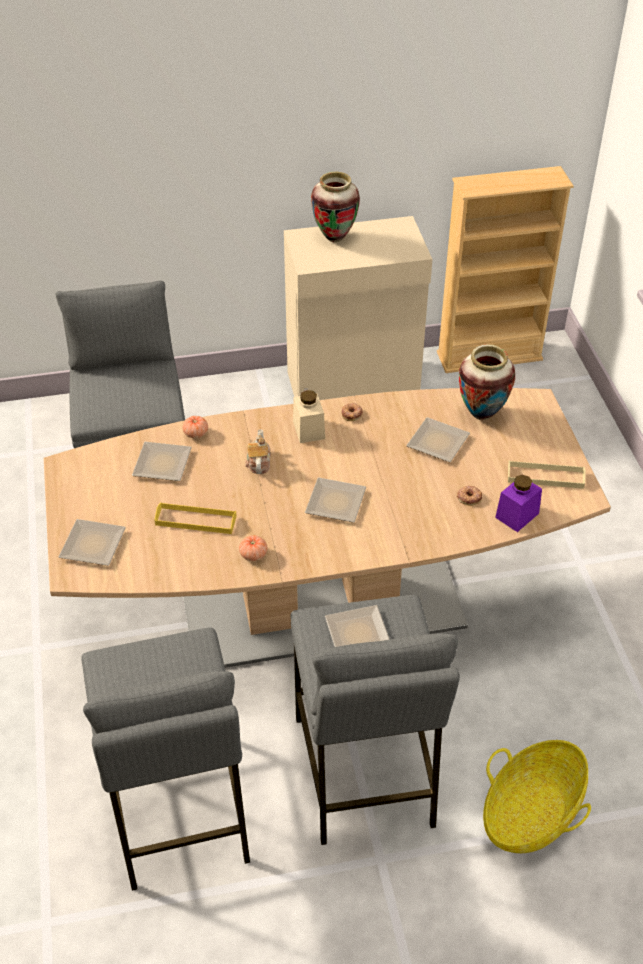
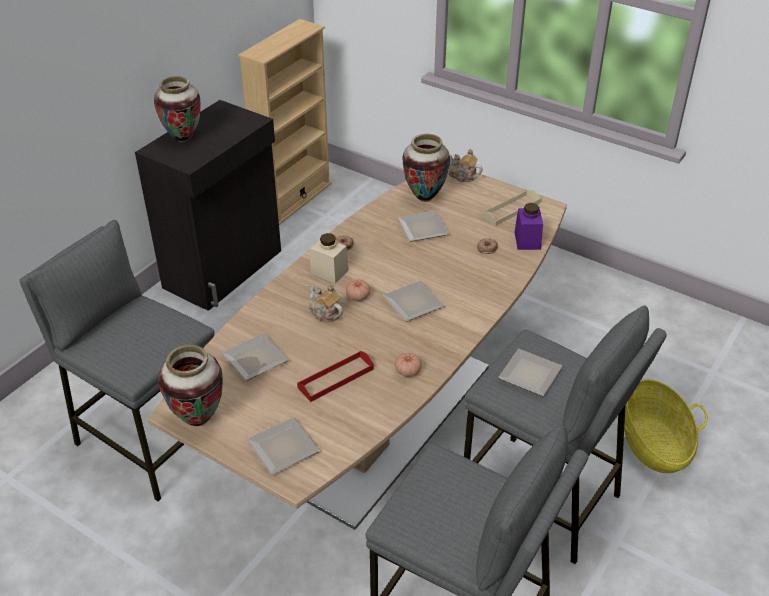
camera: 45 degrees left, 5 degrees down
(71, 481) = (198, 419): none -> vase
(196, 433) = (250, 324): tomato -> tomato (358, 296)
(196, 520) = (336, 378): yellow tray -> red tray
(354, 386) = (225, 269): beige cabinet -> black cabinet
(546, 415) = (462, 176): none -> teapot

